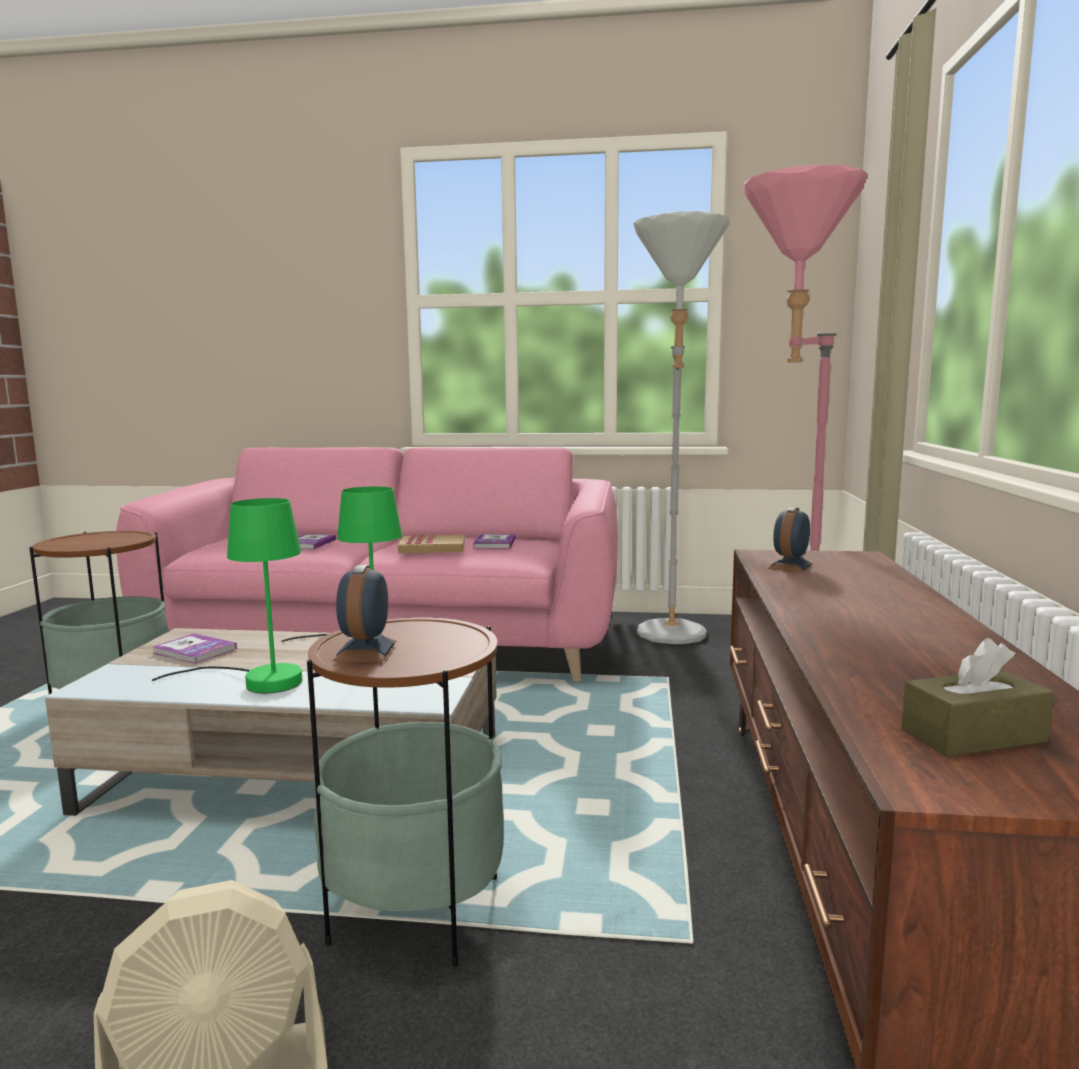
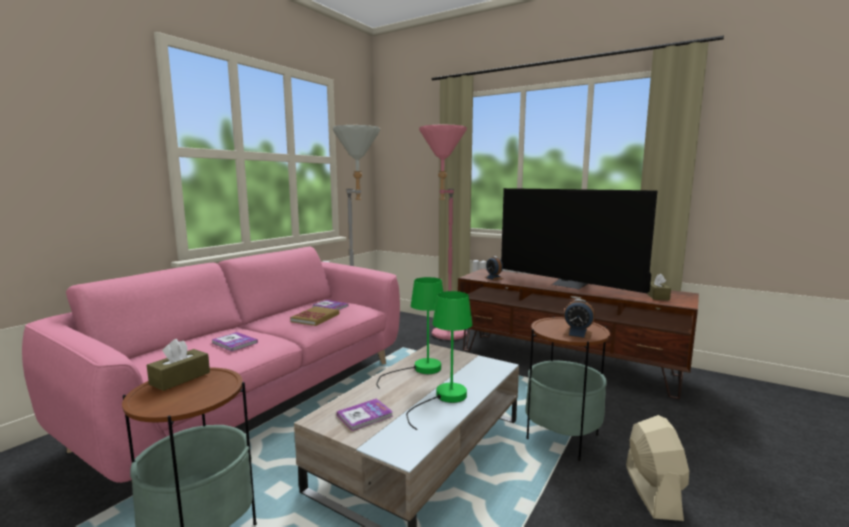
camera: 65 degrees left, 0 degrees up
(121, 534) = (180, 378): none -> brown tissue box
(876, 624) = (570, 285): none -> television

